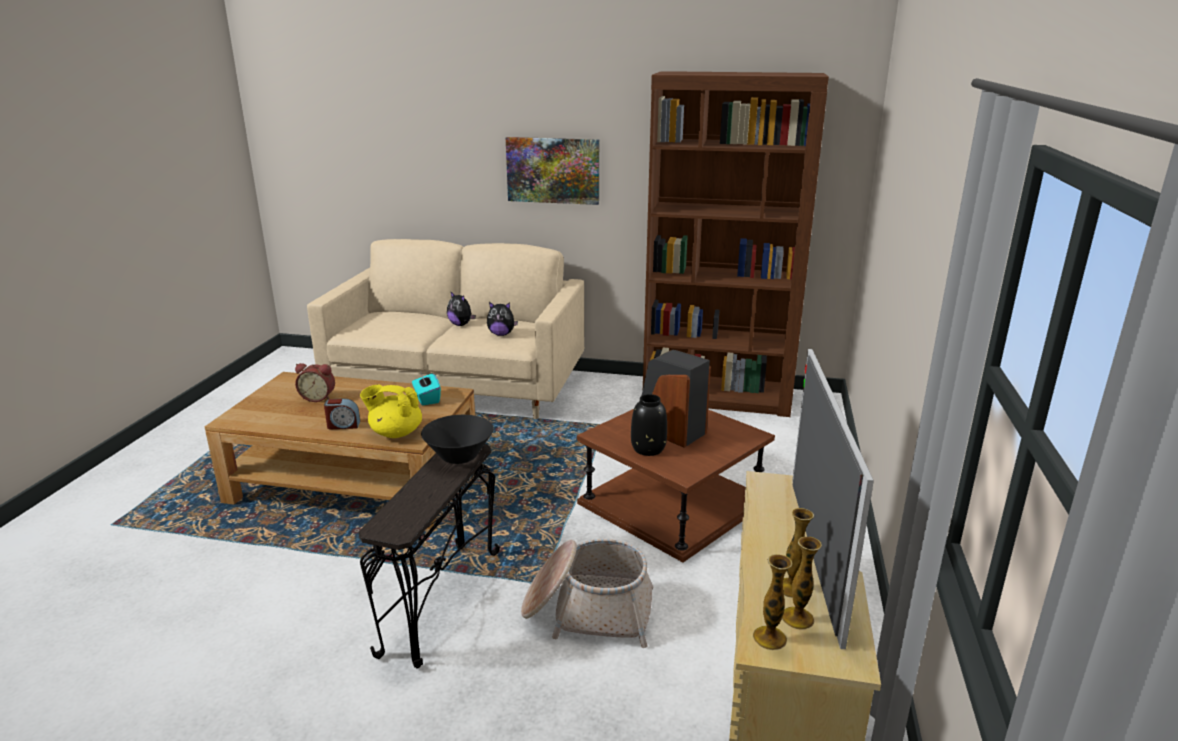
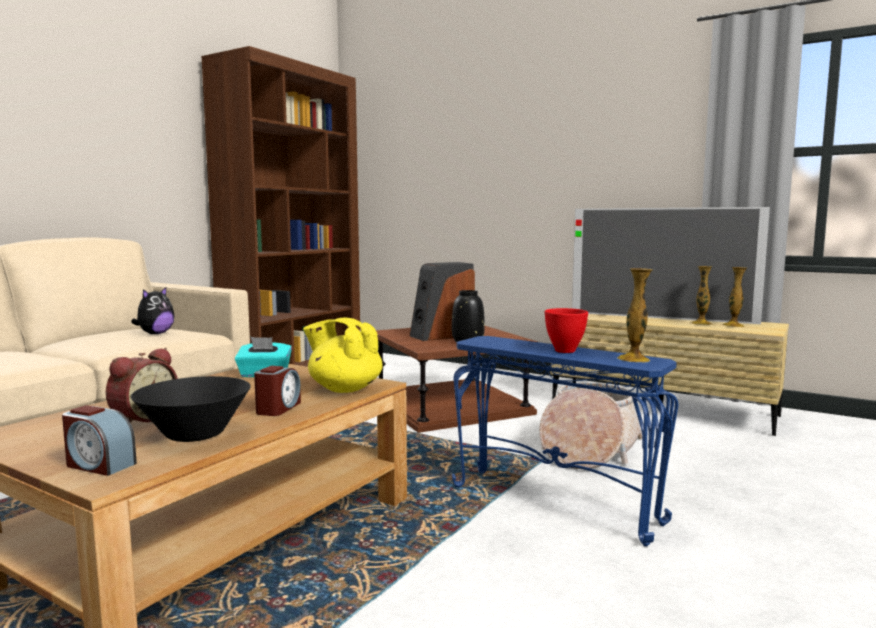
camera: 70 degrees left, 15 degrees down
(246, 413) = (99, 465): none -> alarm clock
(395, 433) = (344, 389): yellow teapot -> yellow teapot turned 90 degrees clockwise
(430, 489) = (565, 350): none -> red bowl
(441, 602) = (553, 505): black side table -> blue side table
(459, 456) = (498, 342): black bowl -> black bowl (194, 434)
(461, 324) = (70, 344): plush toy -> none
(553, 170) = (95, 149): picture -> none
(769, 638) = (755, 330): vase -> vase (633, 359)

